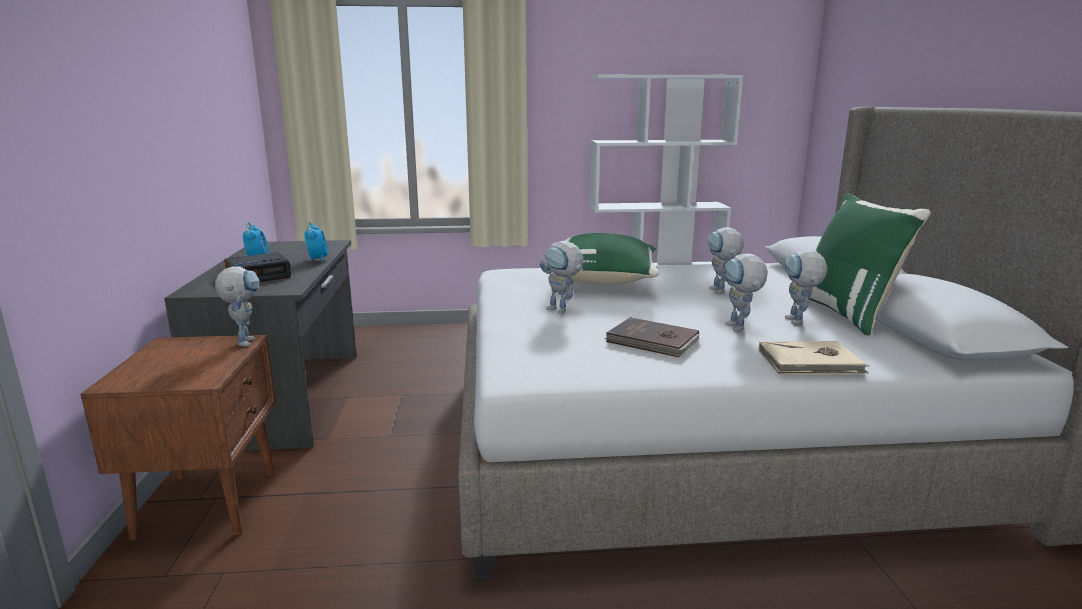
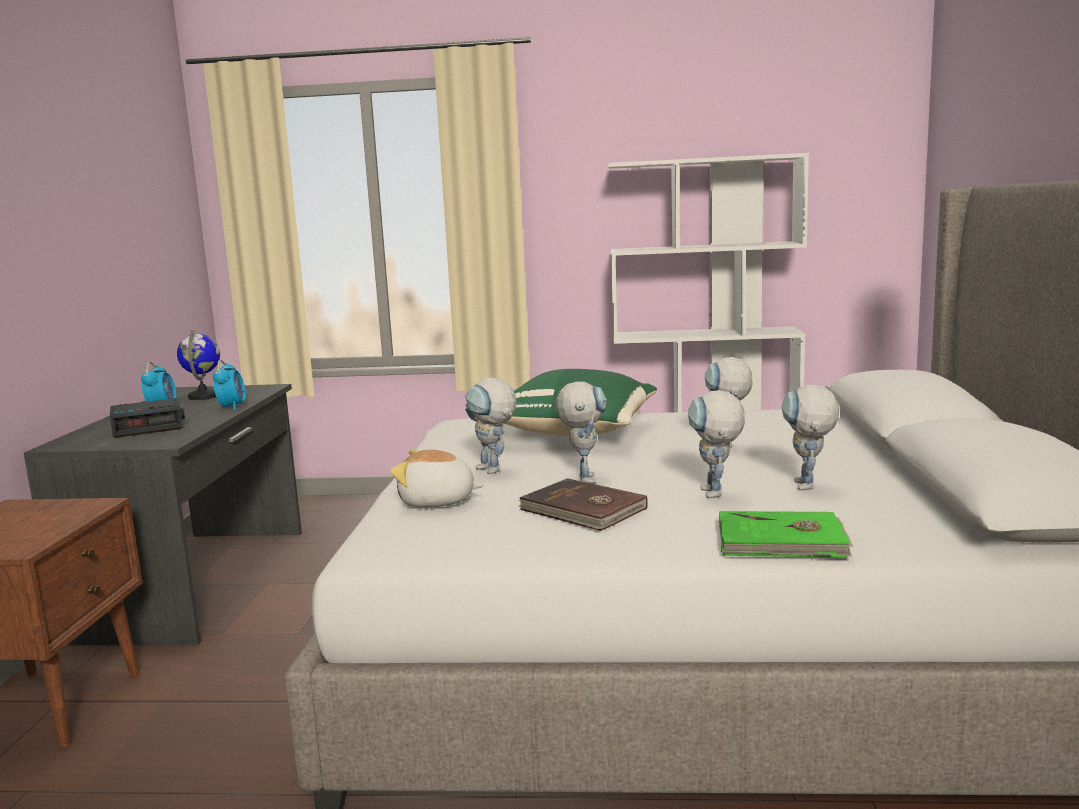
camera: 10 degrees right, 5 degrees down
(245, 340) = (100, 504): toy robot -> toy robot (583, 477)
(285, 250) = (204, 396): none -> globe
(537, 336) = (437, 502): none -> plush toy
(811, 363) = (782, 541): beige book -> green book
(849, 313) = (893, 476): green pillow -> none

